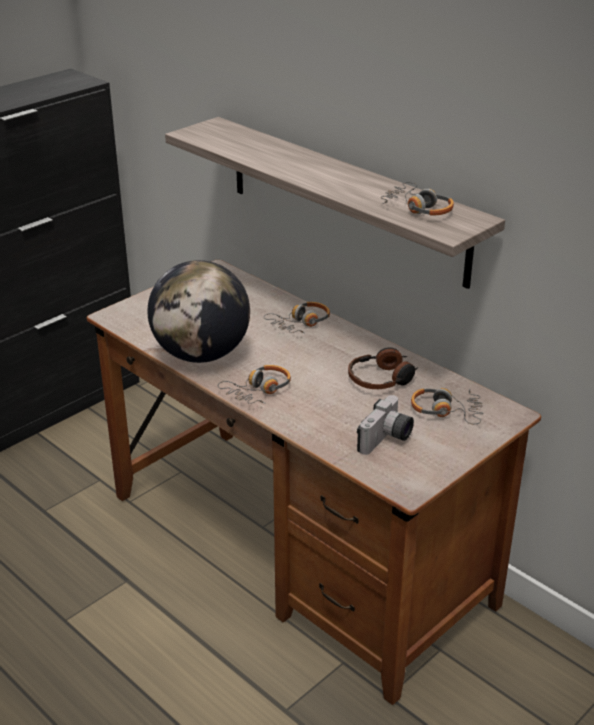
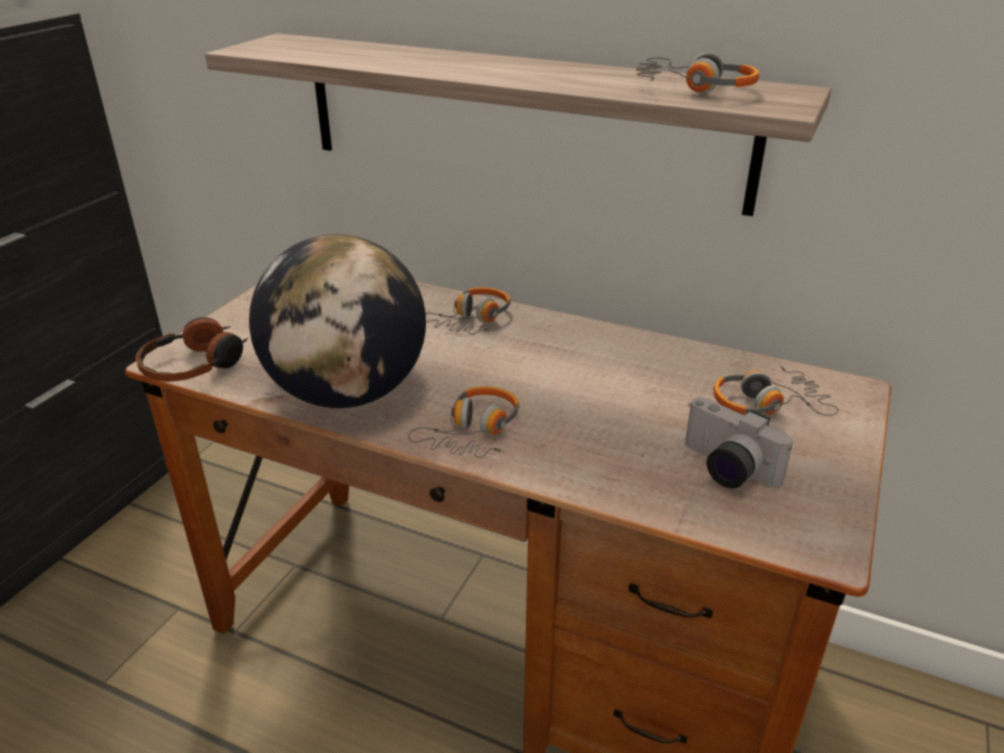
camera: 20 degrees left, 0 degrees up
(382, 379) = (642, 376): headphones -> headphones (195, 365)
(386, 440) = (724, 469): camera -> camera turned 120 degrees clockwise

